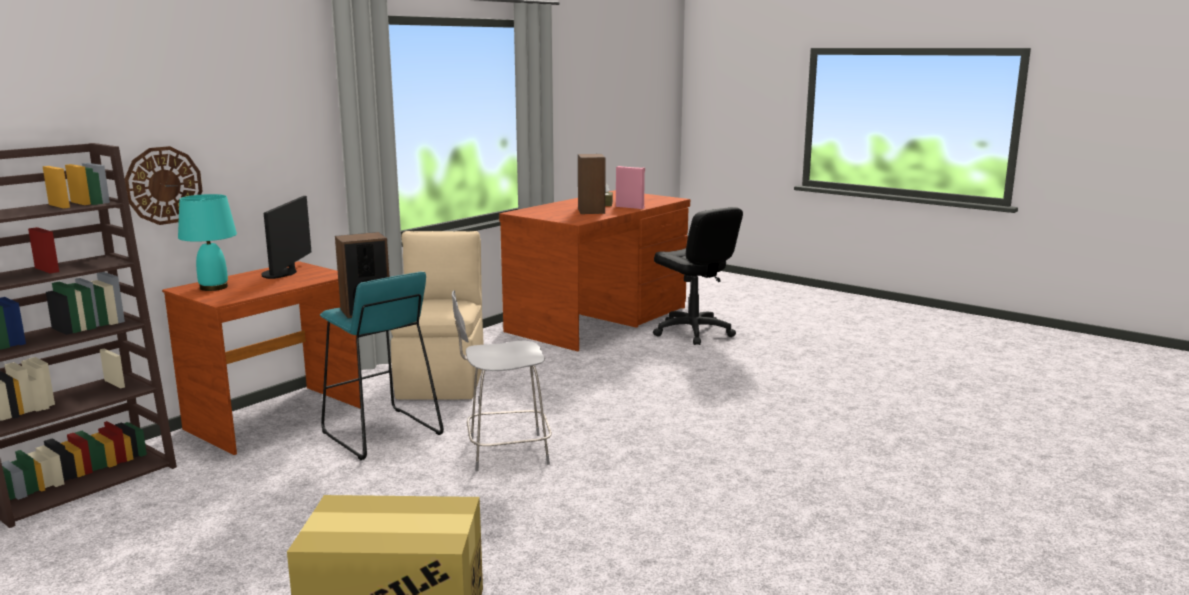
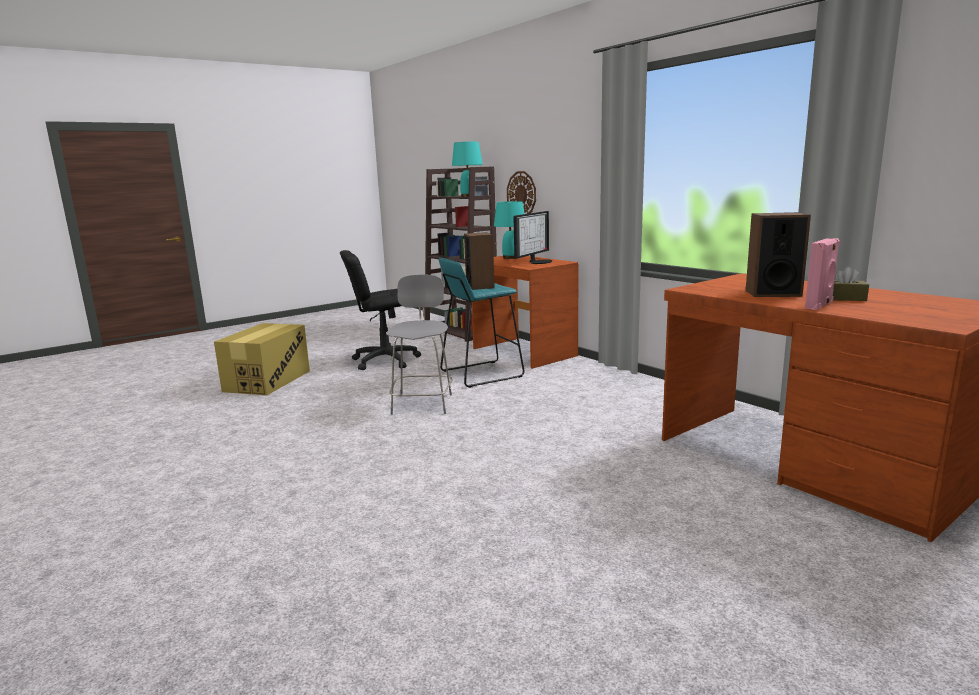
camera: 105 degrees right, 0 degrees up
(86, 204) = (468, 196): none -> turquoise table lamp
(282, 274) = (539, 262): monitor -> monitor turned 105 degrees clockwise
(442, 380) = (581, 387): beige chair -> none
(693, 332) = (765, 526): black office chair -> black office chair (385, 361)

